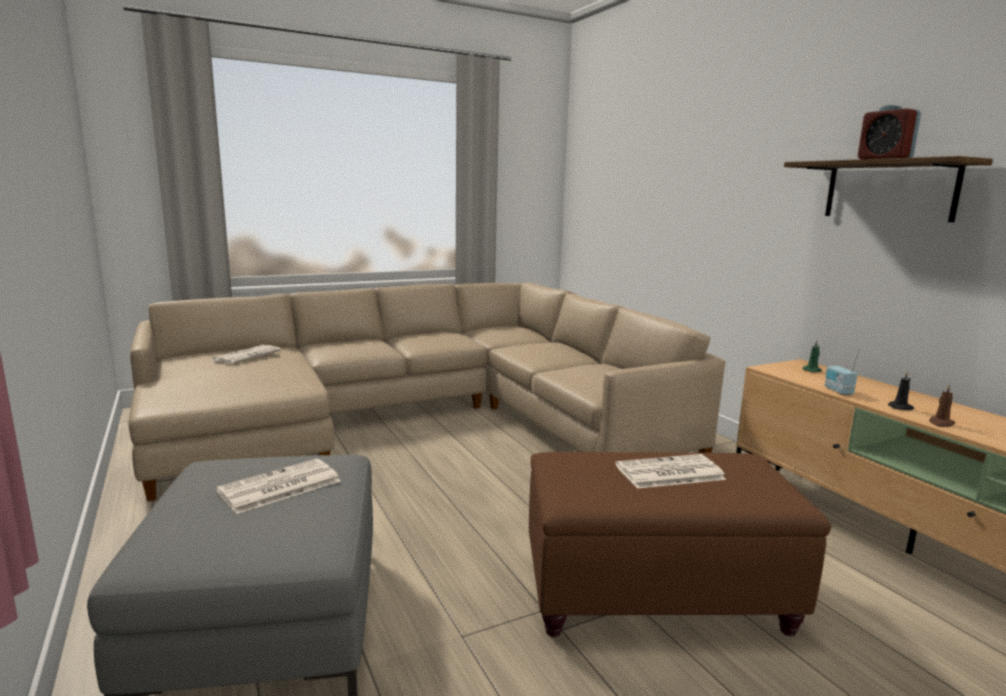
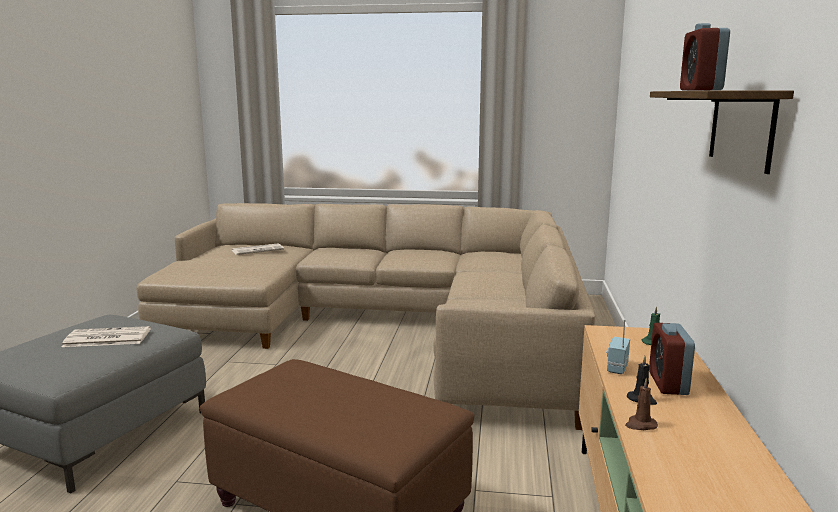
camera: 35 degrees right, 0 degrees up
(668, 473) = (345, 399): newspaper -> none
(885, 394) = (668, 383): none -> alarm clock

